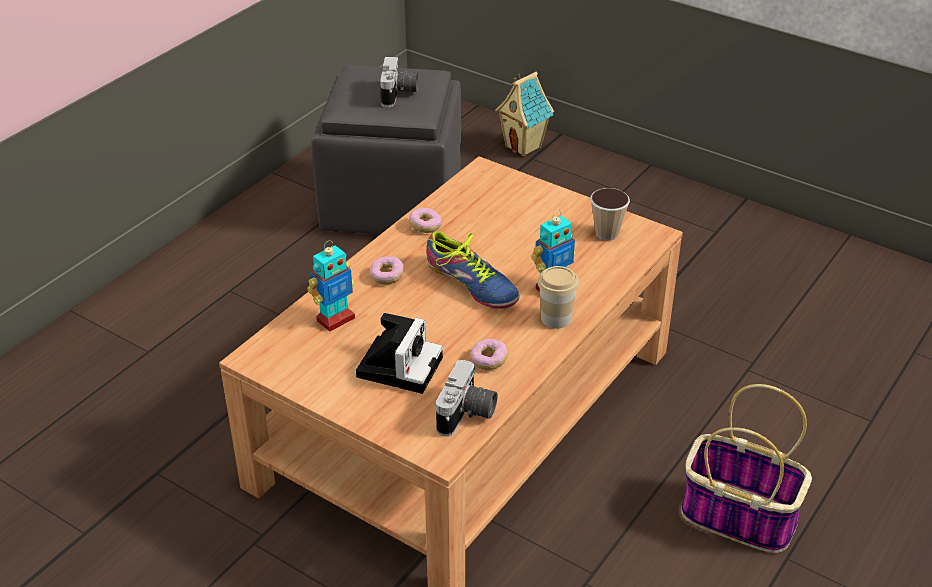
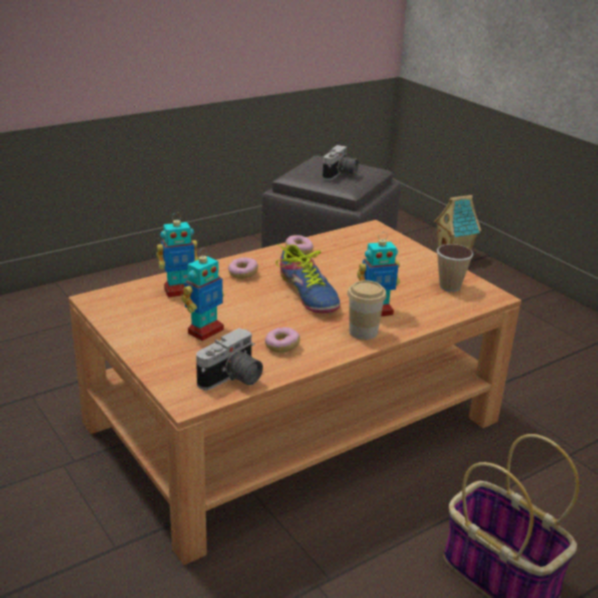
camera: 20 degrees right, 10 degrees down
(399, 365) = (205, 331): camera -> toy robot

